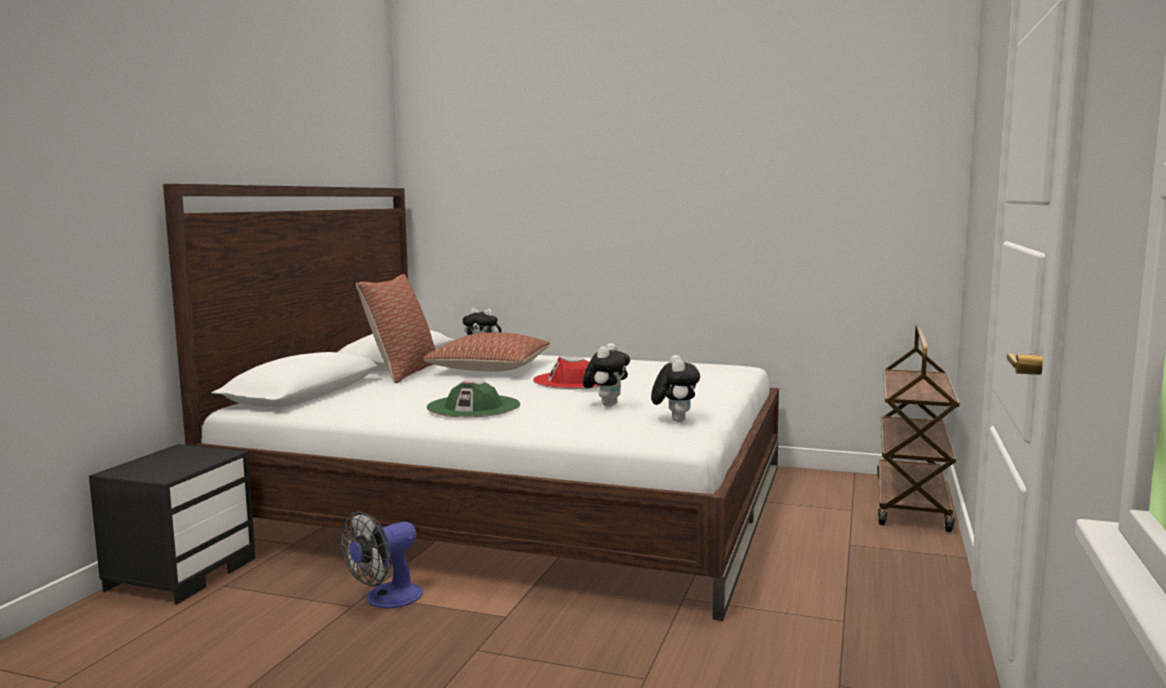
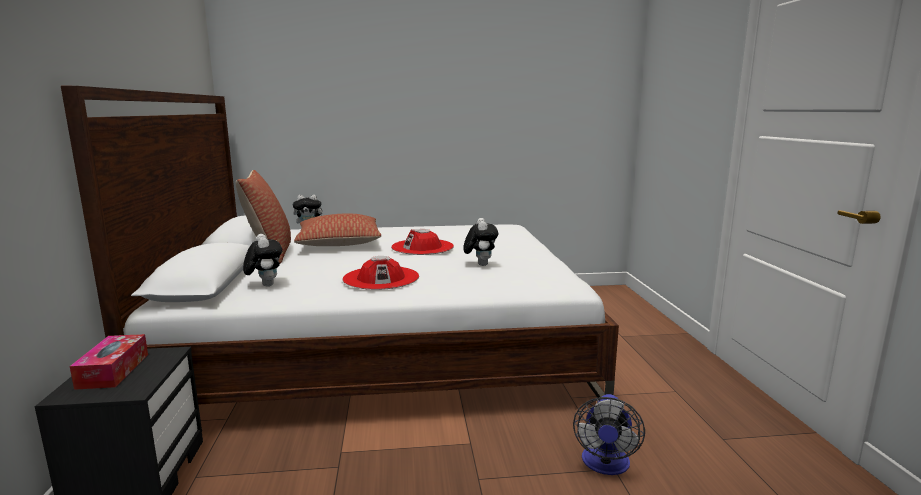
camera: 25 degrees left, 5 degrees up
(167, 460) = (113, 371): none -> tissue box
(385, 599) = (362, 452): fan -> fan (605, 465)
(473, 407) = (381, 278): green hat -> red hat
(674, 420) = (539, 271): plush toy -> plush toy (265, 285)
(912, 503) = (624, 302): brown cart -> none

